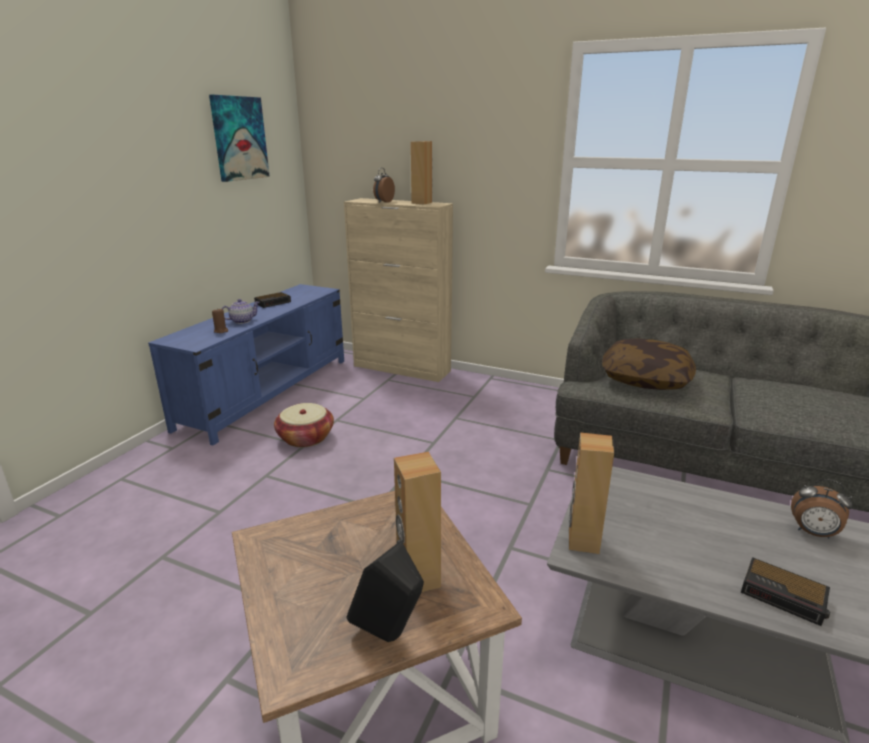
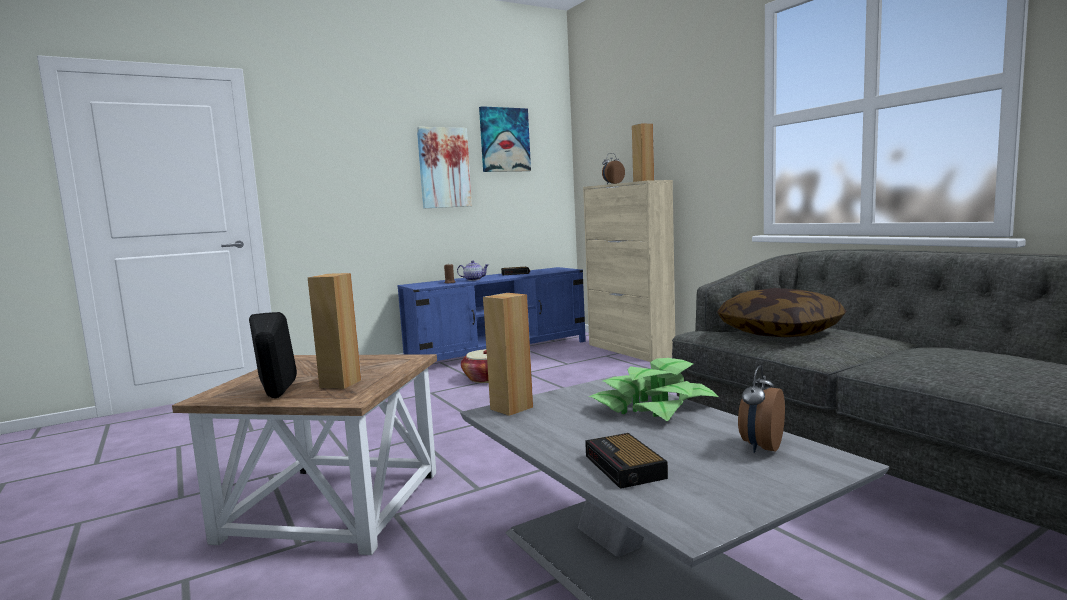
camera: 35 degrees right, 15 degrees down
(179, 180) = (444, 168): none -> picture
(682, 503) = (652, 407): none -> potted plant
(813, 533) = (760, 447): alarm clock -> alarm clock turned 60 degrees clockwise

